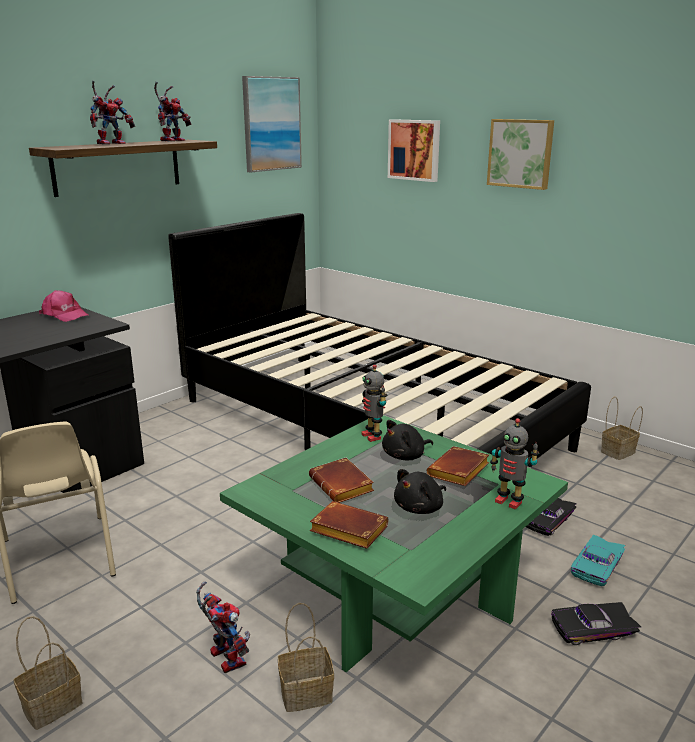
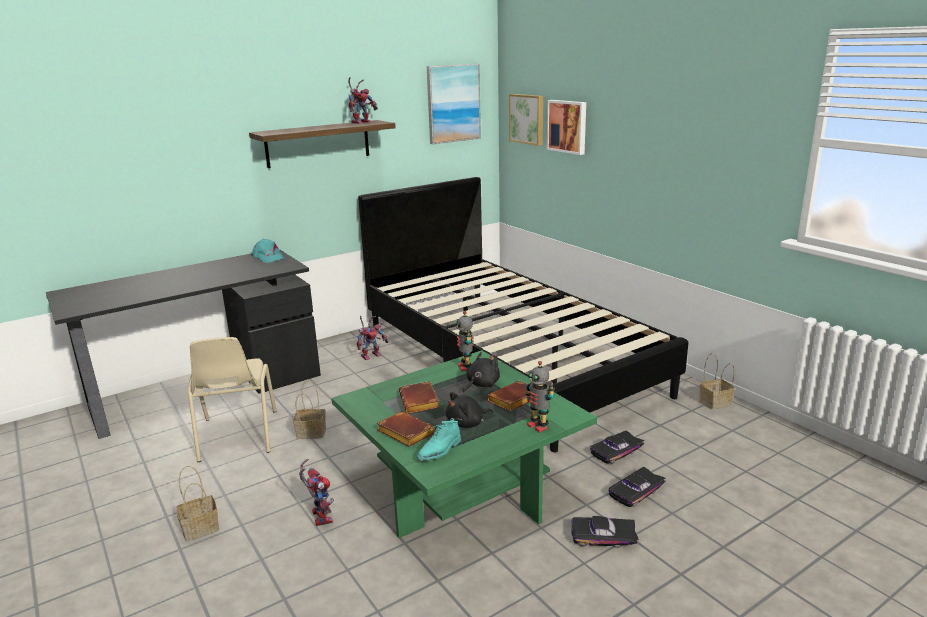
camera: 15 degrees right, 0 degrees up
(64, 315) = (268, 257): pink cap -> turquoise cap
(112, 143) = (312, 127): toy robot -> toy robot (372, 355)
(304, 694) = (363, 548): basket -> basket (310, 433)
(405, 456) = (481, 385): black plush toy -> black plush toy turned 150 degrees clockwise
(408, 549) = (439, 451): none -> turquoise shoe
(521, 153) = (646, 133): picture -> picture (527, 119)
(599, 567) = (638, 493): turquoise toy car -> black toy car

